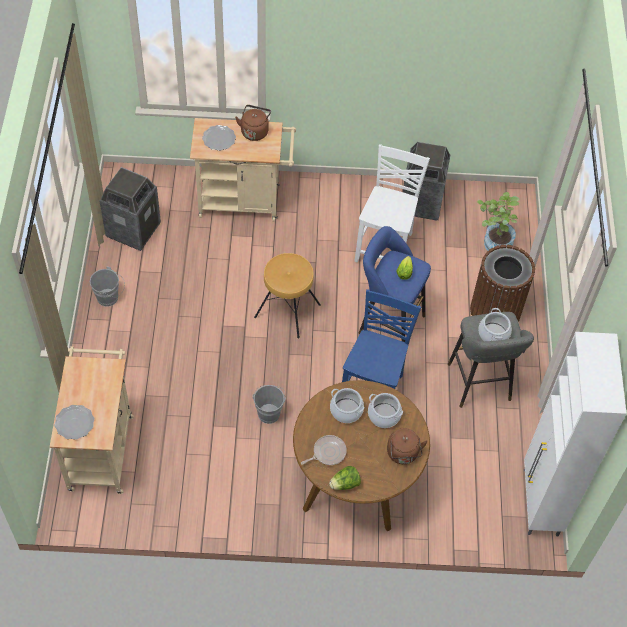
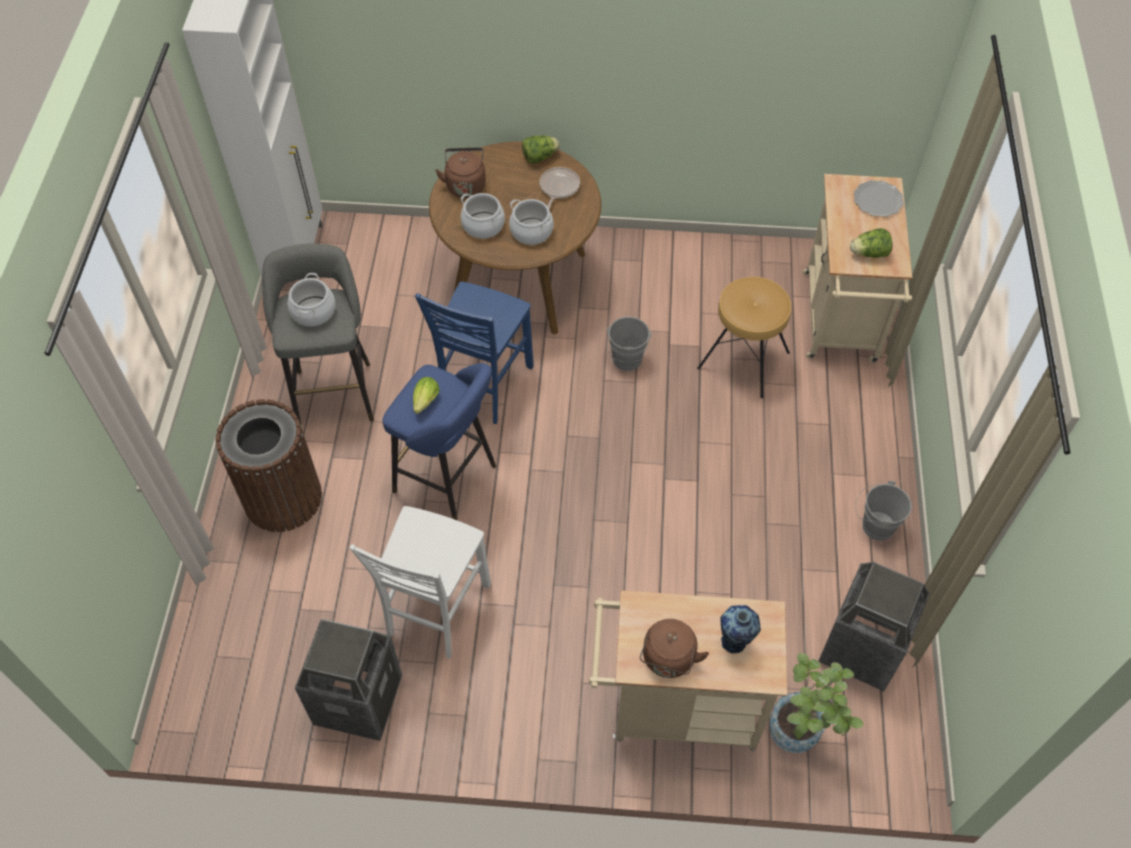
camera: 175 degrees left, 0 degrees up
(92, 375) = (869, 253): none -> lettuce
(219, 139) = (735, 642): plate -> vase
(287, 310) = (600, 503): brown stool -> brown stool (743, 361)
(327, 452) = (558, 188): frying pan -> frying pan turned 135 degrees clockwise
(493, 243) = (252, 616): potted plant -> potted plant (802, 731)

